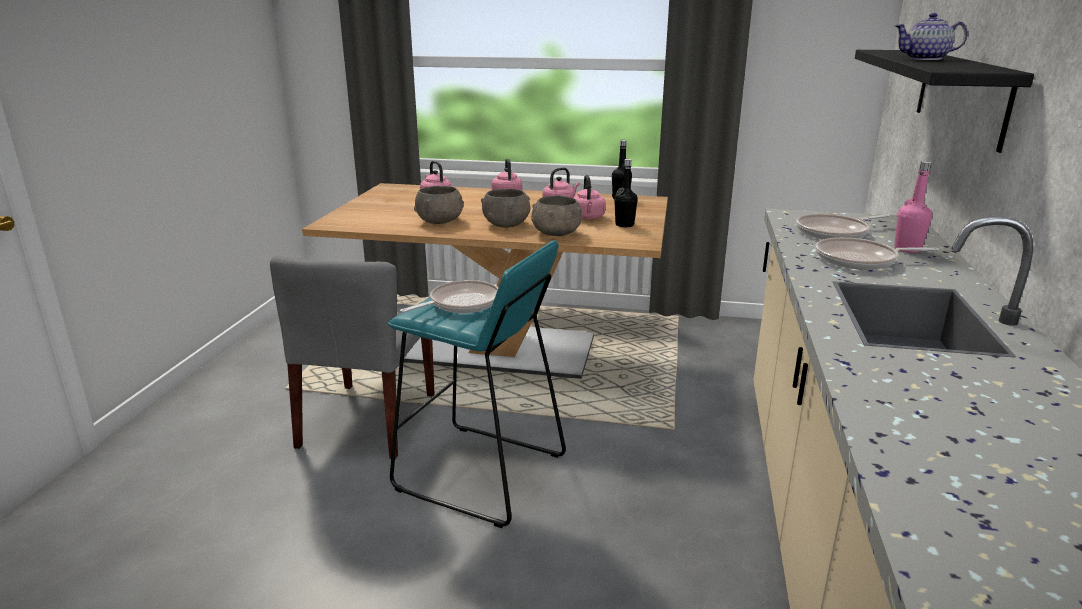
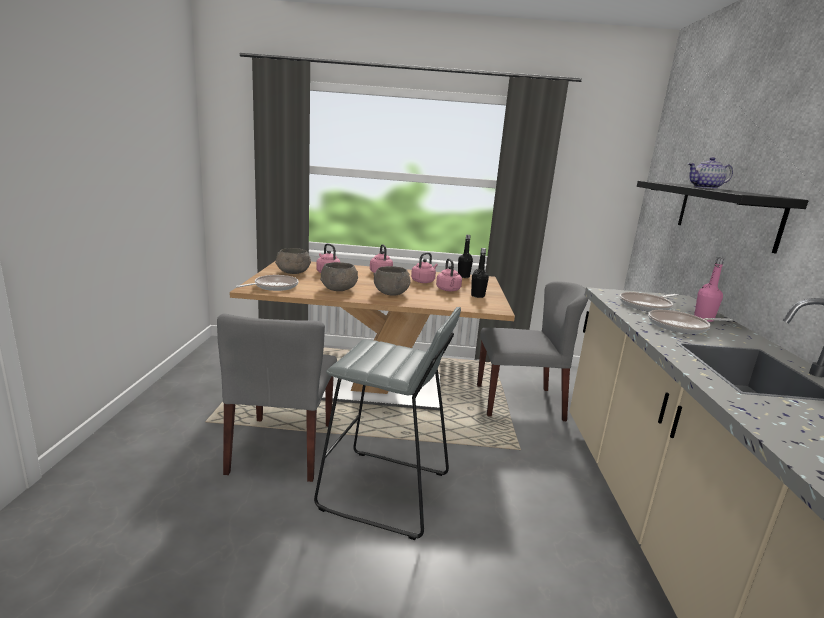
camera: 10 degrees left, 5 degrees down
(461, 304) = (382, 355): frying pan -> frying pan (273, 287)
(481, 474) = (385, 492): turquoise stool -> grey stool
(556, 233) = (432, 301): grey bowl -> grey bowl (293, 272)
(696, 369) = (520, 402): none -> grey chair

